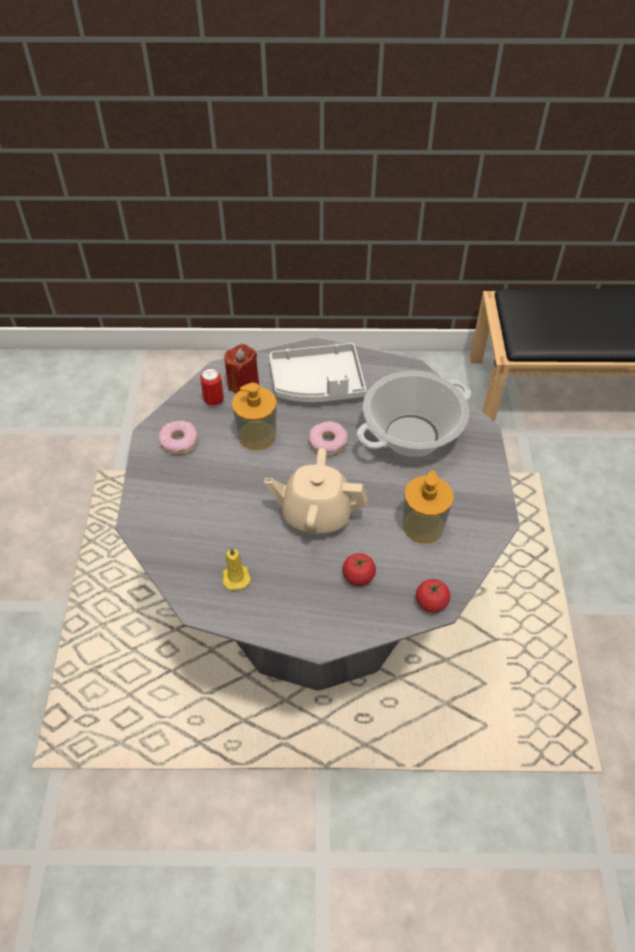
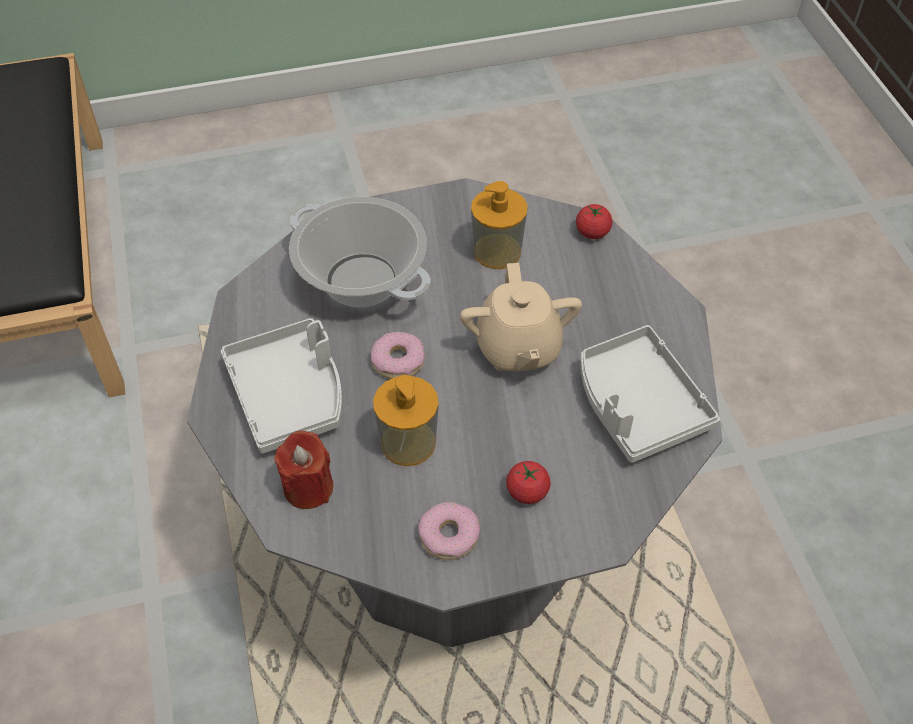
camera: 105 degrees left, 0 degrees up
(214, 401) = (354, 516): can -> none
(236, 576) = (637, 405): yellow candle -> grey tray
(358, 576) = (587, 294): tomato -> tomato (527, 492)

